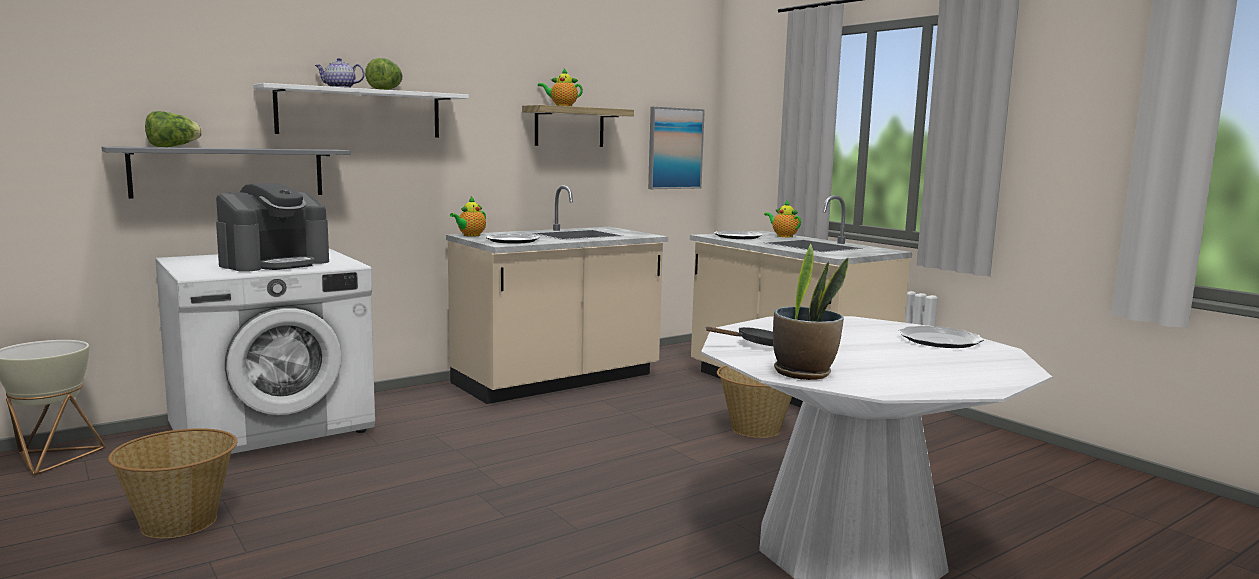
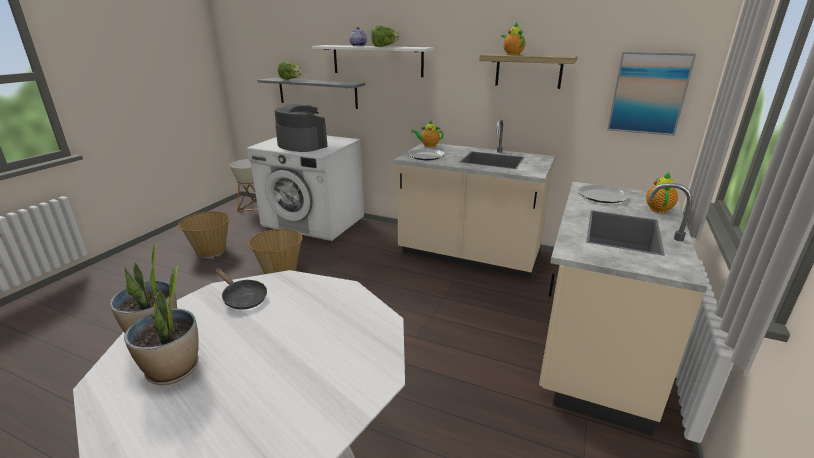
camera: 60 degrees right, 15 degrees up
(275, 263) = (301, 145): coffee machine -> coffee machine turned 150 degrees counterclockwise
(754, 429) = (476, 360): basket -> basket (280, 271)
(878, 371) = (174, 370): none -> potted plant
(939, 340) = (327, 388): plate -> none

